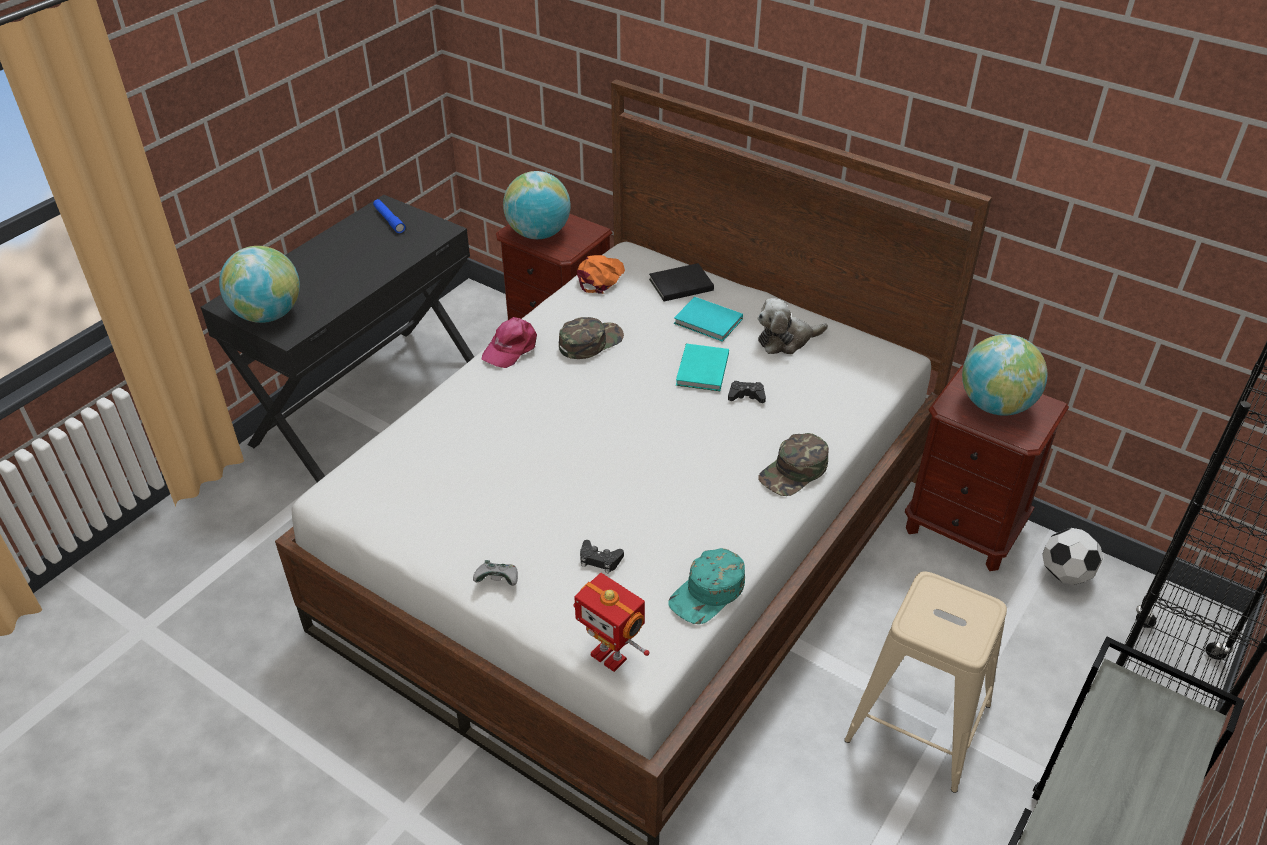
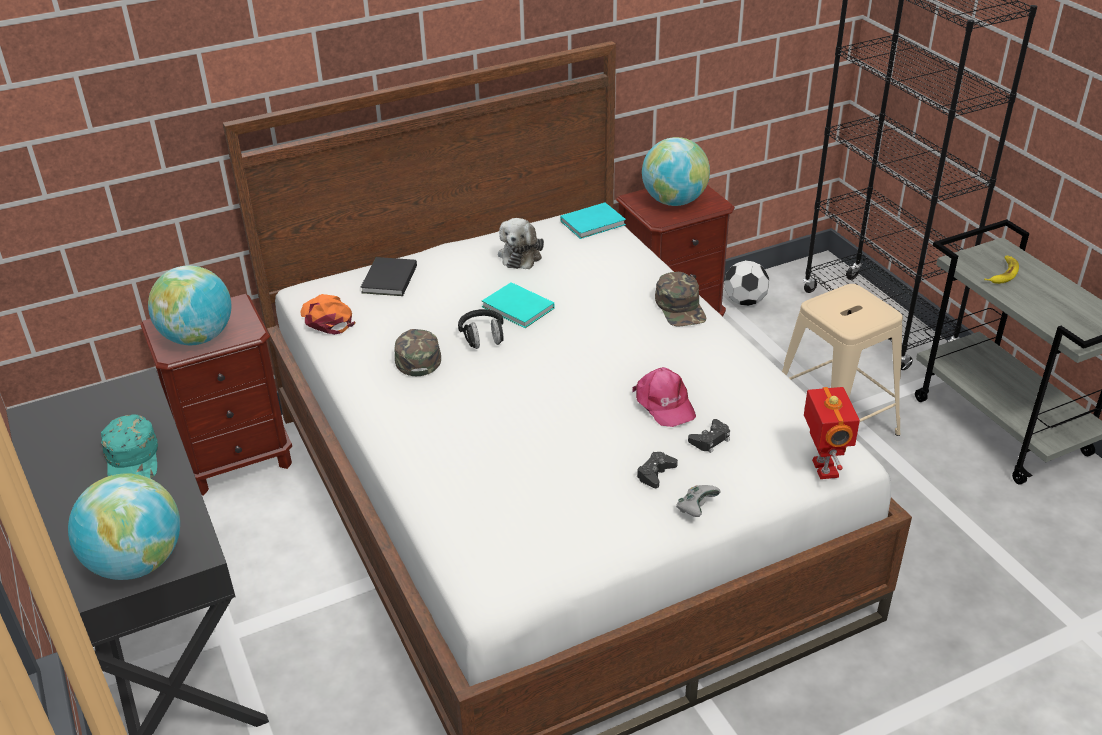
camera: 60 degrees left, 5 degrees down
(389, 220) = (66, 418): blue flashlight -> none
(511, 348) = (375, 405): pink cap -> pink cap (664, 403)
(610, 655) = (823, 469): toy robot -> toy robot turned 75 degrees counterclockwise
(641, 367) = (482, 337): none -> black headphones
(708, 593) = (785, 395): turquoise cap -> turquoise cap (133, 459)
(709, 322) = (458, 283): turquoise book -> turquoise book (594, 223)
(746, 396) = (572, 297): black game controller -> black game controller (655, 473)
(1131, 733) = (1002, 273): none -> banana

